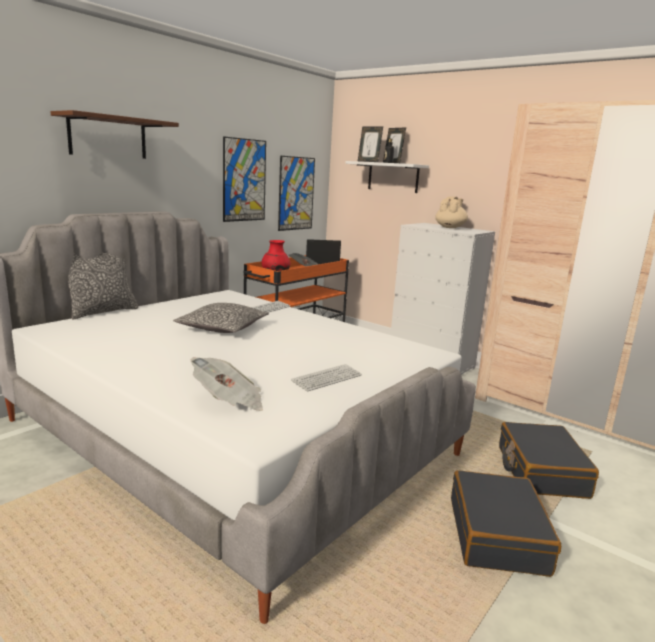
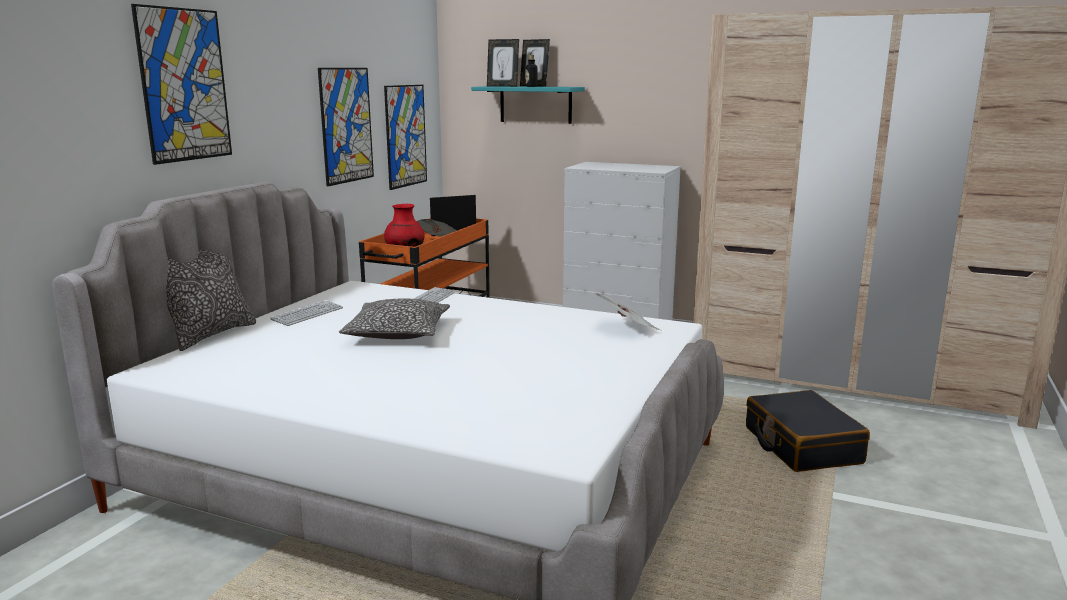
camera: 15 degrees left, 0 degrees up
(108, 137) = (184, 85): brown shelf -> picture
(229, 402) = (496, 419): newspaper -> newspaper (626, 329)
(327, 379) = (581, 374): keyboard -> keyboard (307, 314)
(393, 177) = (535, 104): white shelf -> turquoise shelf
(450, 227) = (626, 166): beige teapot -> none
(498, 535) = (792, 520): black suitcase -> none

